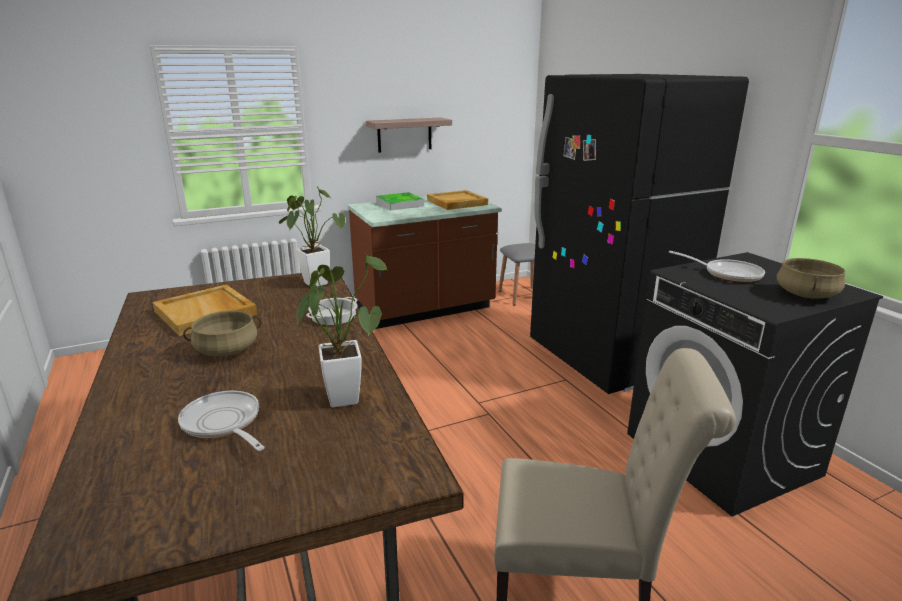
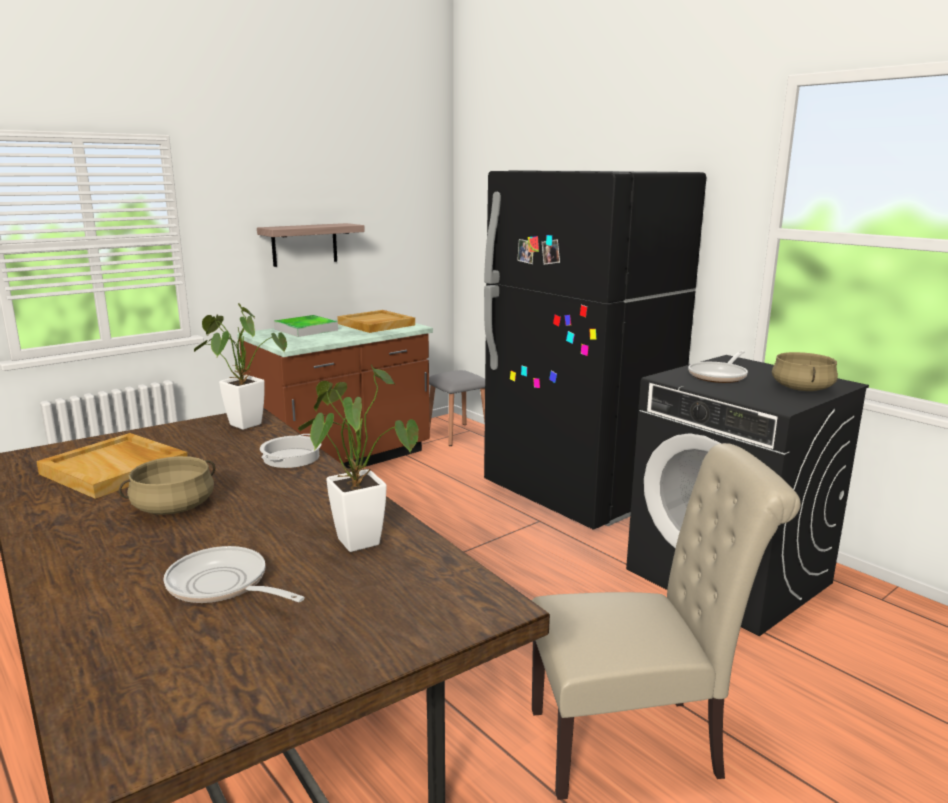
camera: 15 degrees left, 5 degrees down
(727, 274) = (719, 376): frying pan -> frying pan turned 105 degrees clockwise

